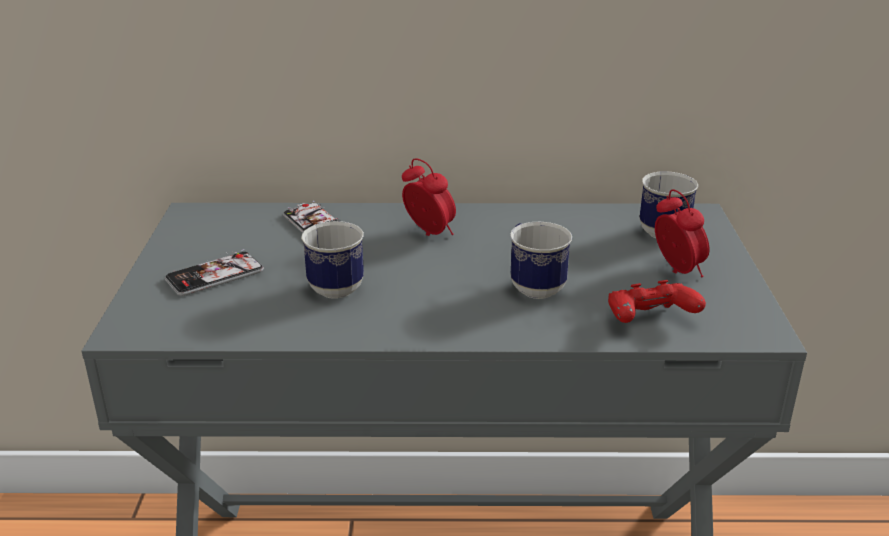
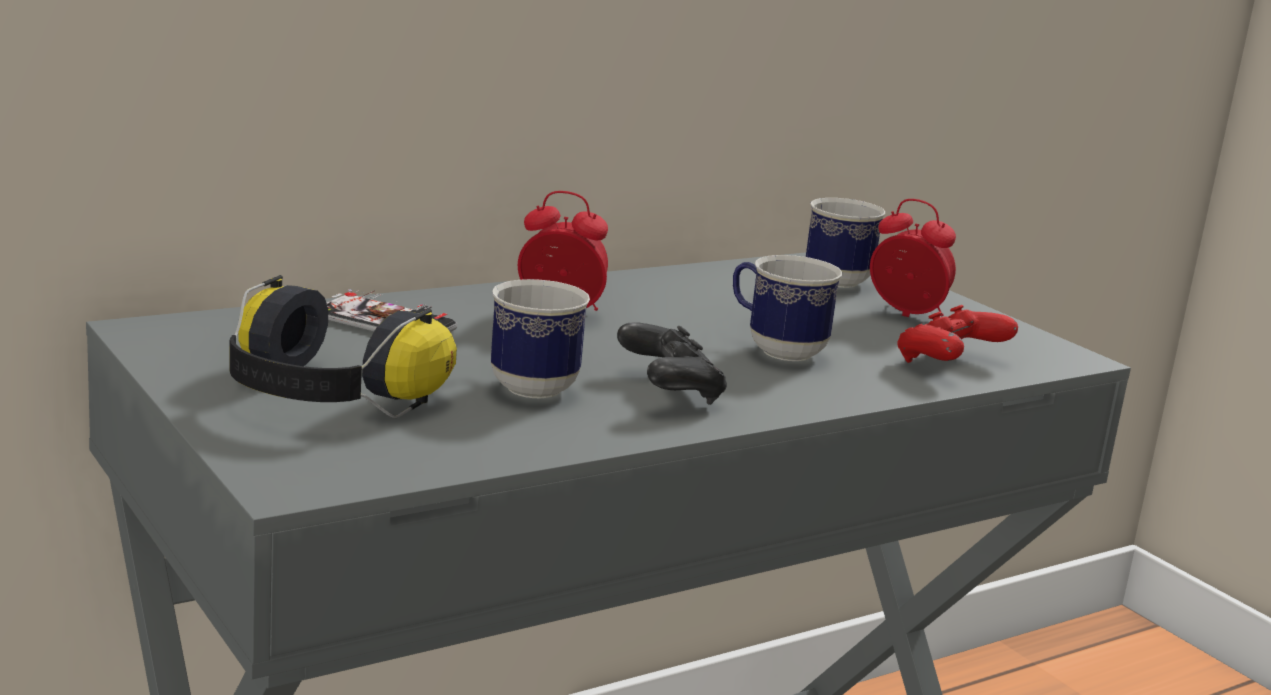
camera: 35 degrees left, 10 degrees down
(215, 275) = (323, 398): phone -> headphones
(416, 307) = (669, 390): none -> black game controller

